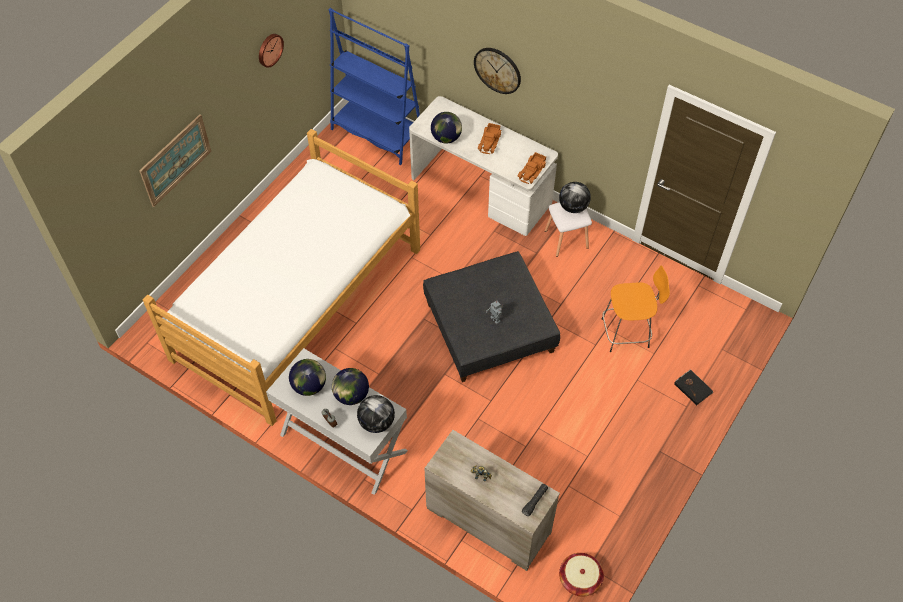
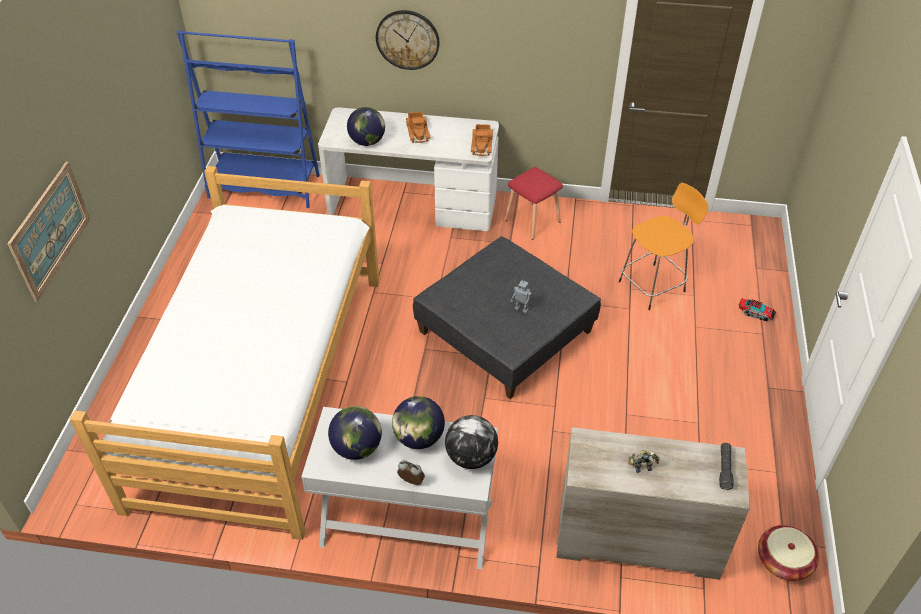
camera: 25 degrees left, 10 degrees down
(269, 49) = (126, 78): wall clock -> none
(567, 239) = (533, 221): white stool -> red stool
(573, 207) = (535, 175): globe -> none
(693, 388) = (755, 313): black book -> toy truck

